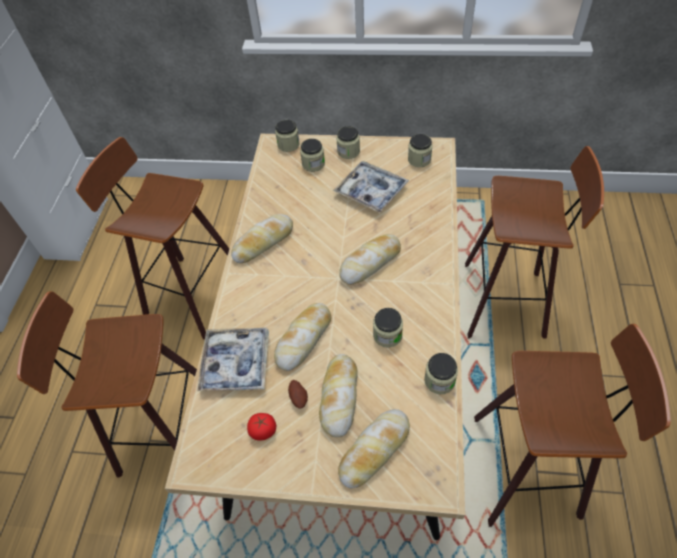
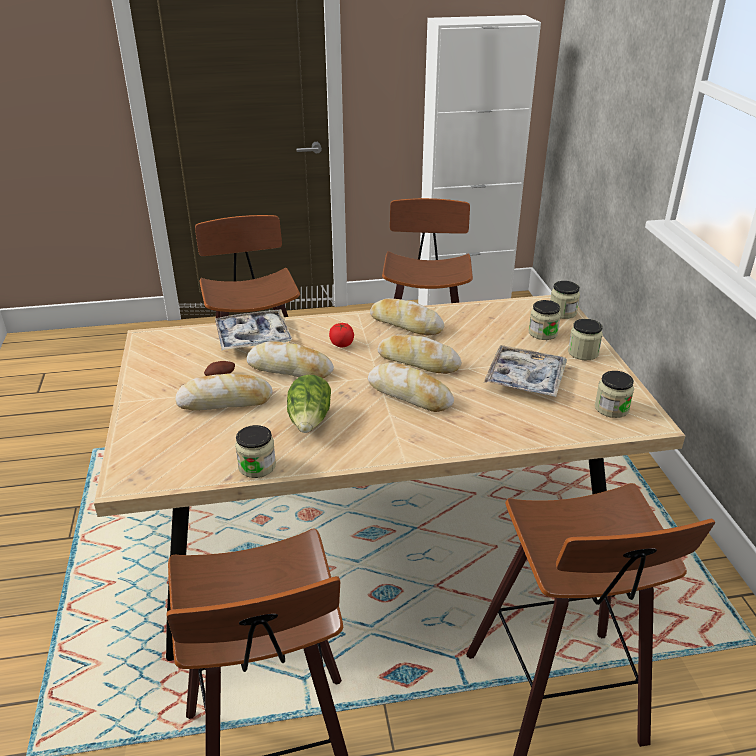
camera: 70 degrees right, 20 degrees down
(263, 430) = (183, 365): tomato -> tomato (342, 344)
(374, 450) = (166, 432): bread -> bread (418, 361)
(387, 335) = (310, 421): jar -> lettuce

